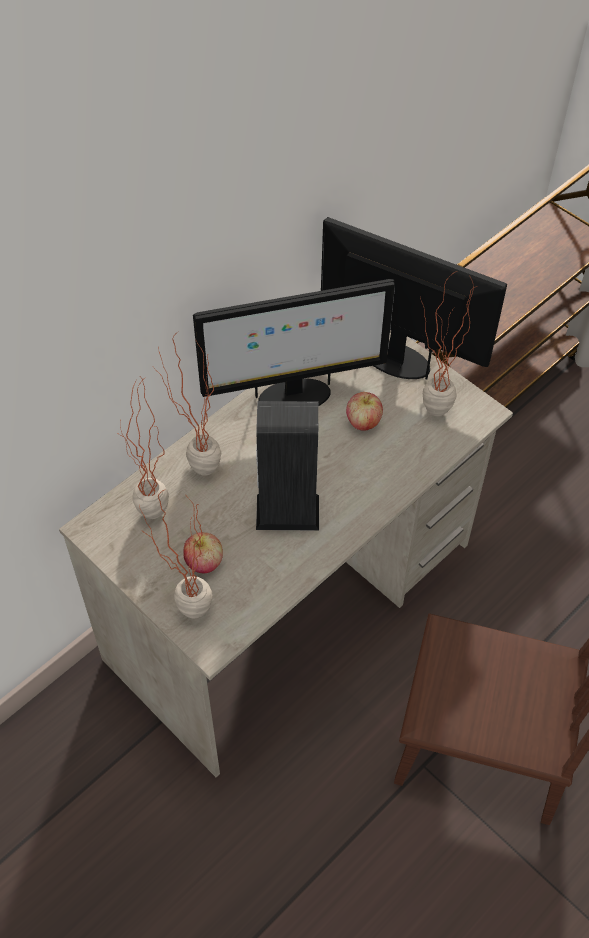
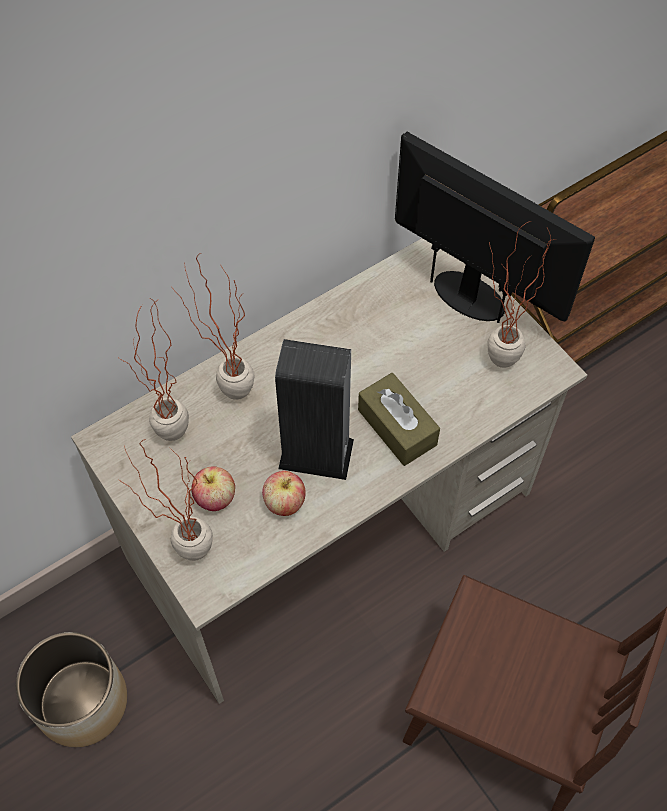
camera: 10 degrees right, 5 degrees up
(83, 797) = (82, 701): none -> planter
(293, 397) = (348, 323): monitor -> none
(355, 479) = (397, 427): none -> brown tissue box
(363, 422) = (418, 363): apple -> apple (284, 503)

